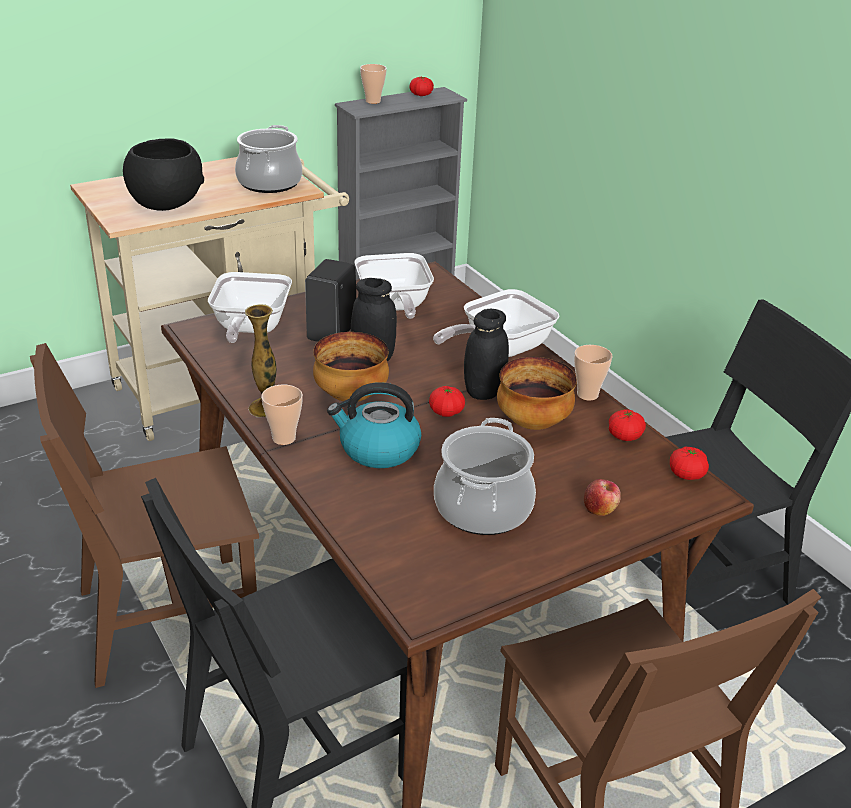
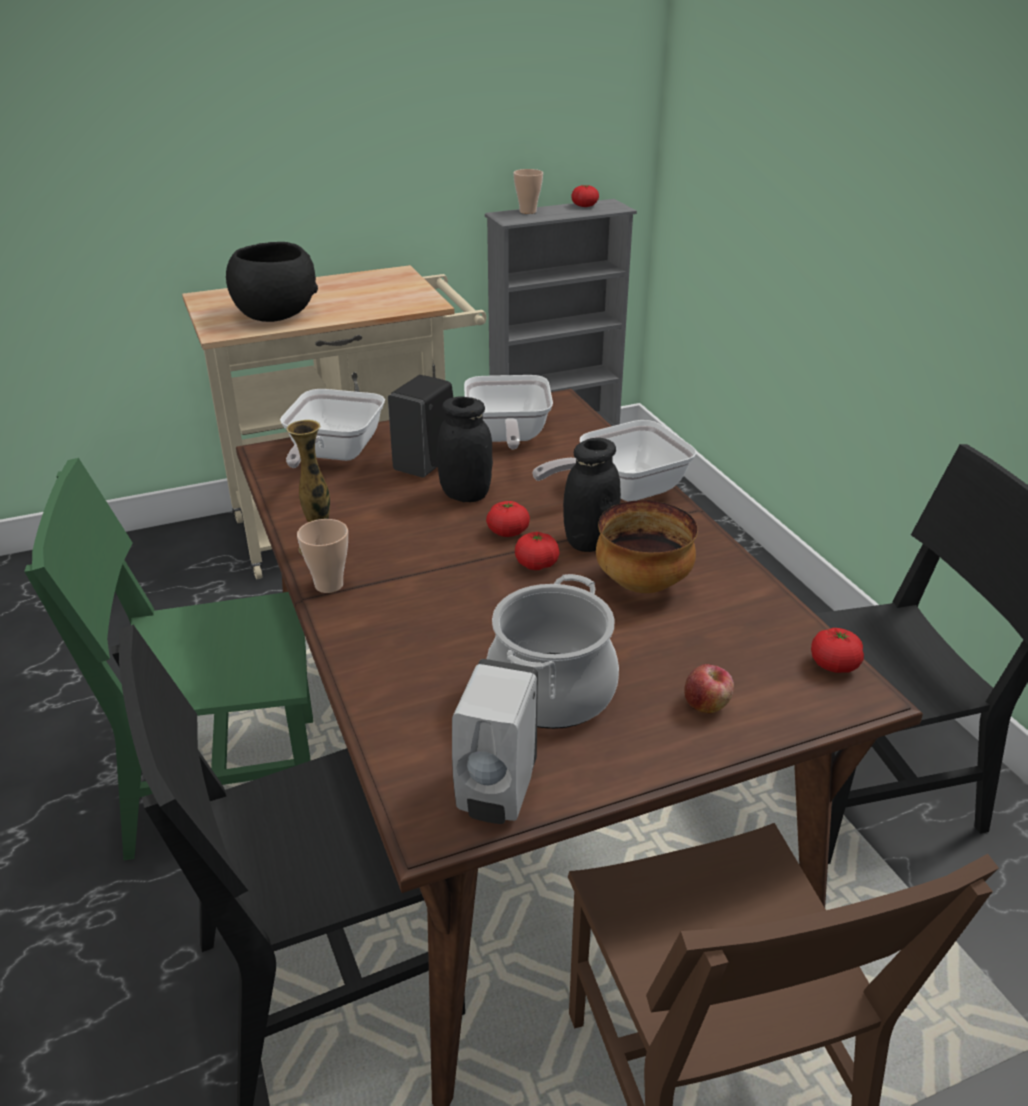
camera: 10 degrees right, 0 degrees up
(167, 618) = (225, 783): brown chair -> green chair
(269, 182) = (396, 296): cooking pot -> none
(350, 396) = (424, 539): bowl -> none
(378, 449) = (438, 606): kettle -> none
(462, 584) = (496, 795): none -> white soap dispenser
(587, 394) = (721, 553): cup -> none
(624, 436) = (759, 608): tomato -> tomato (508, 532)

